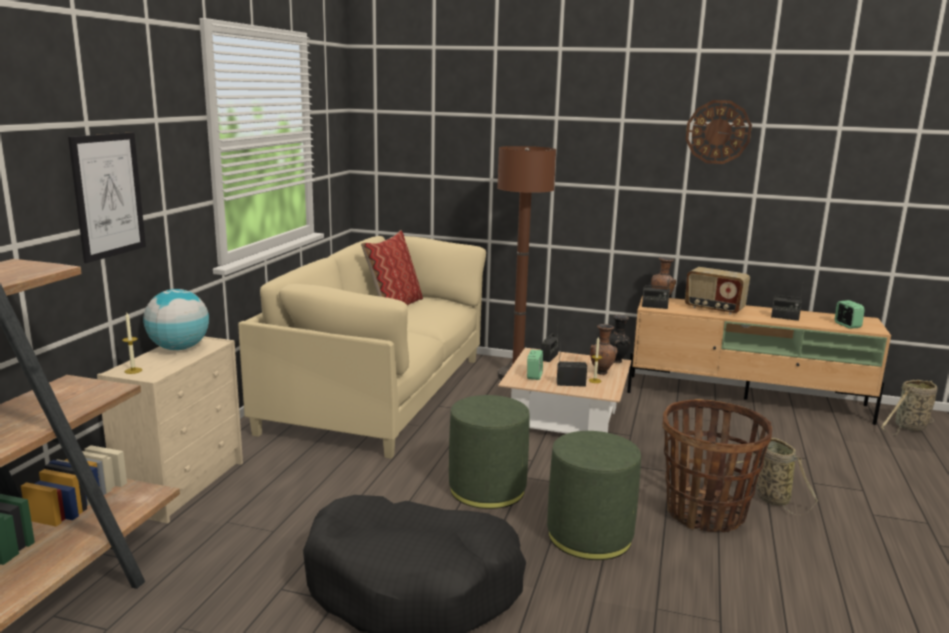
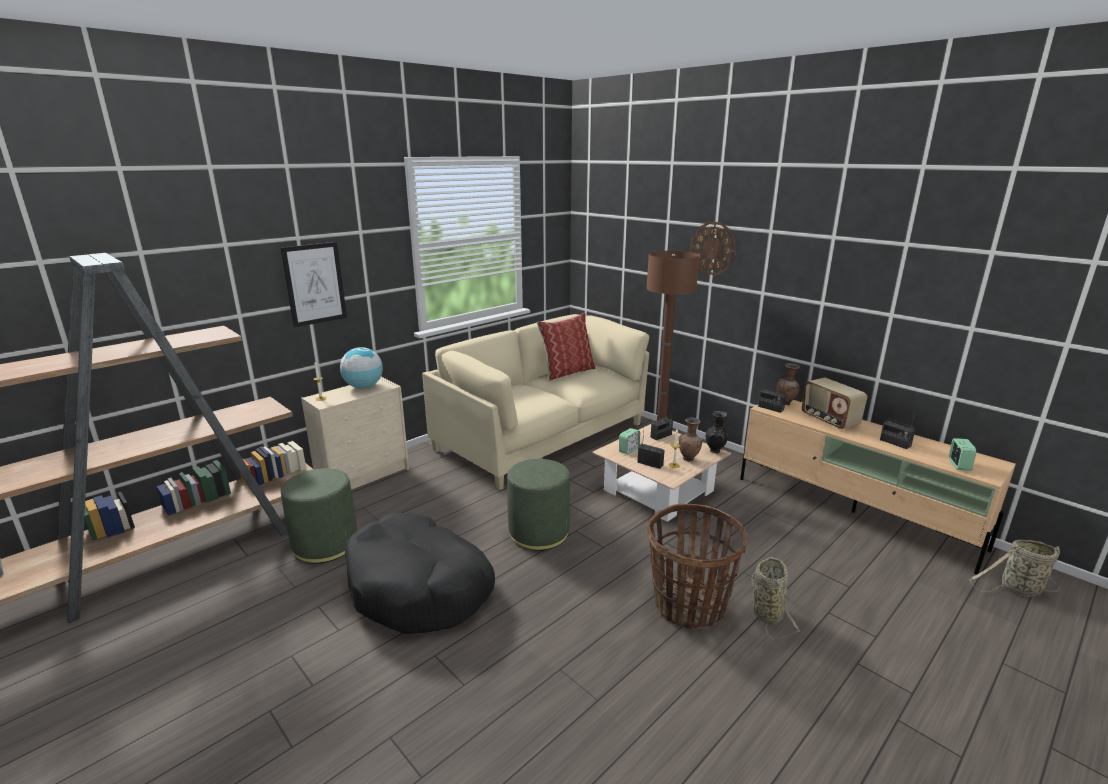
camera: 30 degrees right, 5 degrees up
(589, 535) = (573, 593): green ottoman -> green ottoman (325, 544)
(718, 132) = (858, 248): wall clock -> wall clock (713, 248)

